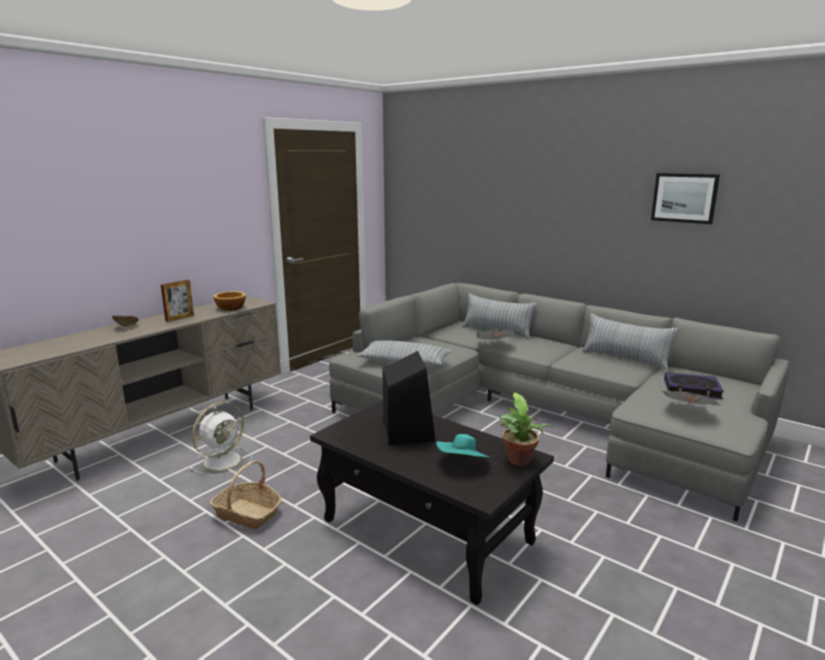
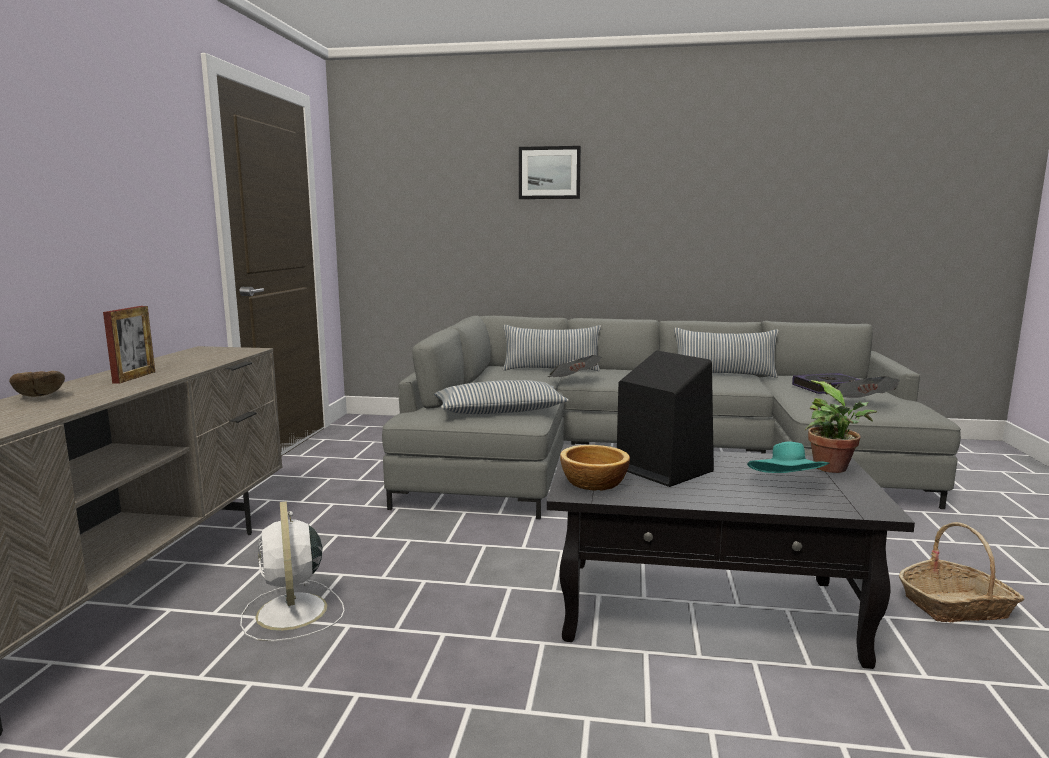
camera: 30 degrees left, 5 degrees down
(224, 460) = (292, 613): white fan -> white fan turned 150 degrees clockwise
(230, 308) = (206, 359): bowl -> bowl (592, 483)
(247, 513) = (434, 673): basket -> basket (956, 606)
(684, 198) = (755, 188): picture -> picture (549, 173)

